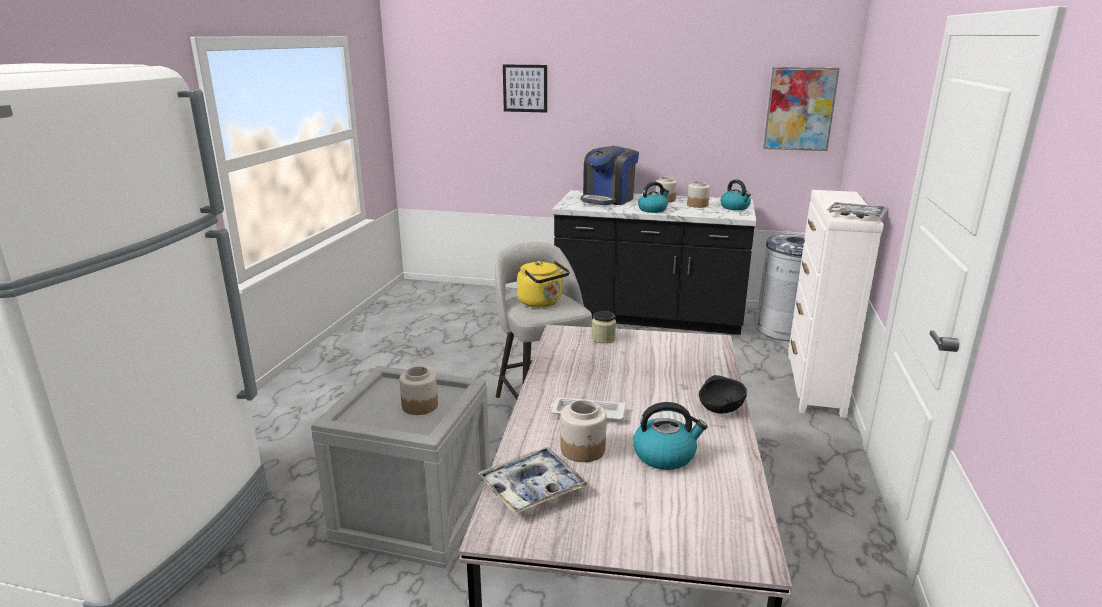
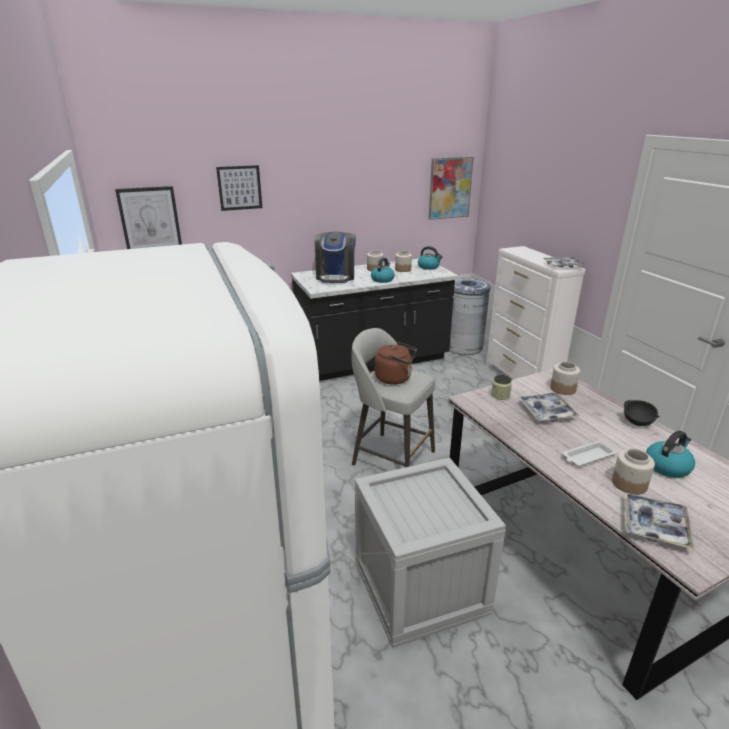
camera: 35 degrees left, 5 degrees up
(420, 406) = (436, 499): jar -> jar (562, 389)
(436, 114) = (150, 219): none -> picture
(542, 303) = (395, 378): yellow kettle -> brown kettle
(625, 366) = (546, 412): none -> tray

